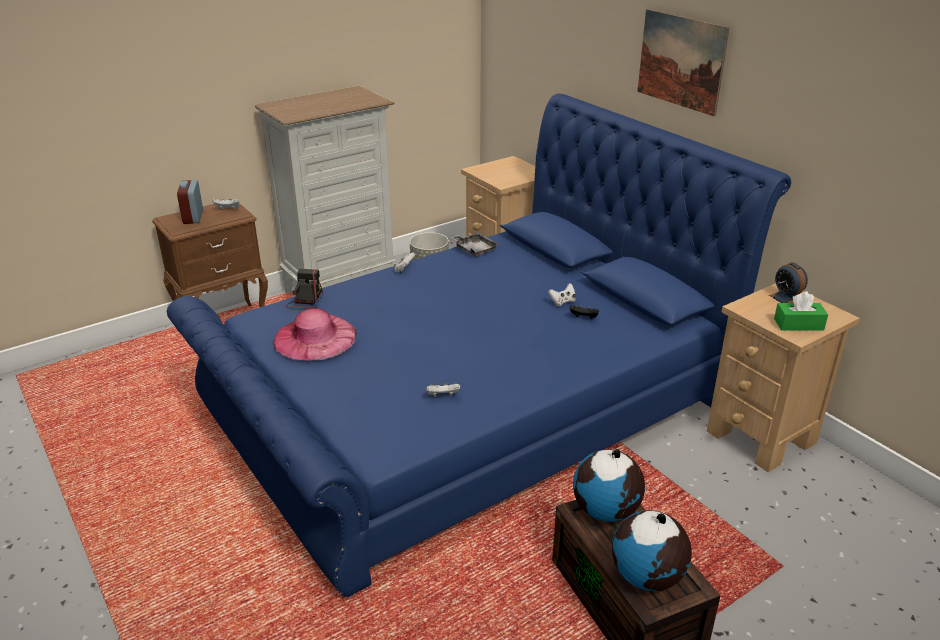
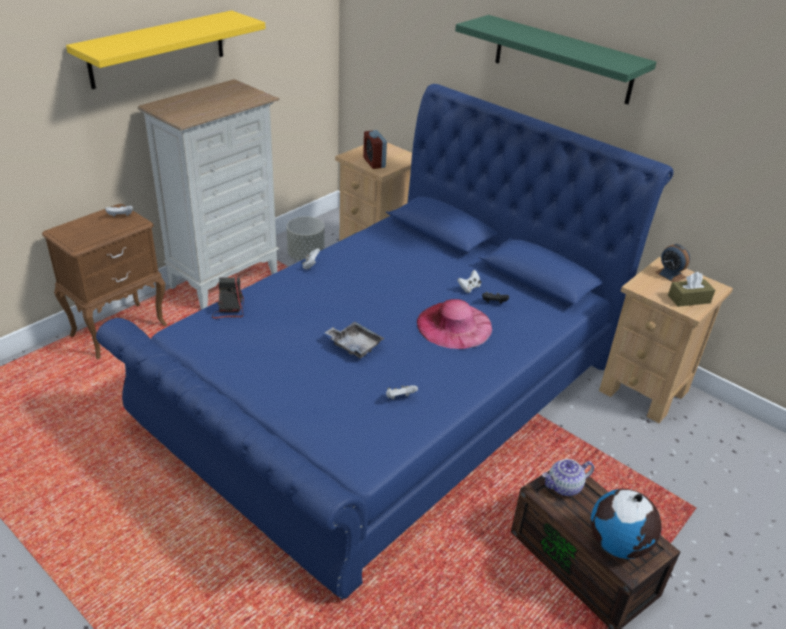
camera: 15 degrees left, 5 degrees up
(193, 217) = (87, 228): alarm clock -> alarm clock (374, 163)
(279, 50) = (158, 49): none -> yellow shelf
(315, 337) = (255, 348): pink hat -> pink hat (454, 325)
(474, 249) = (368, 238): grey tray -> grey tray (354, 345)
(606, 511) = (564, 487): globe -> teapot
(681, 61) = (563, 59): picture -> green shelf
(798, 324) = (689, 299): green tissue box -> brown tissue box

